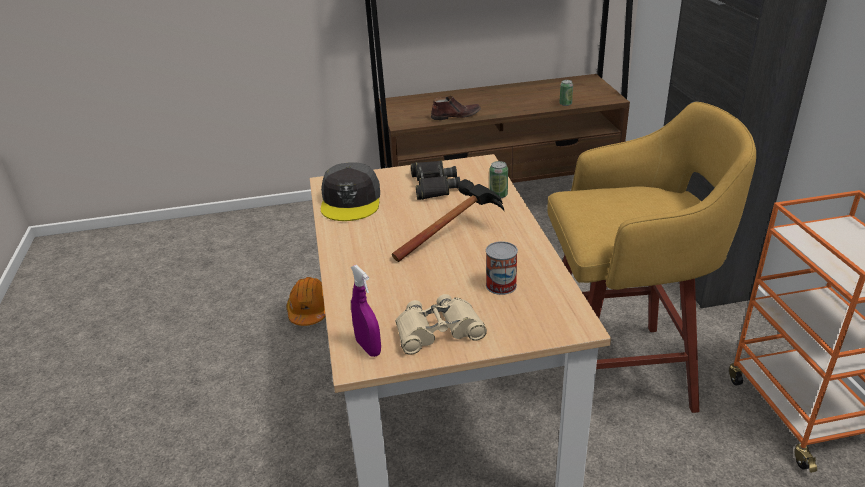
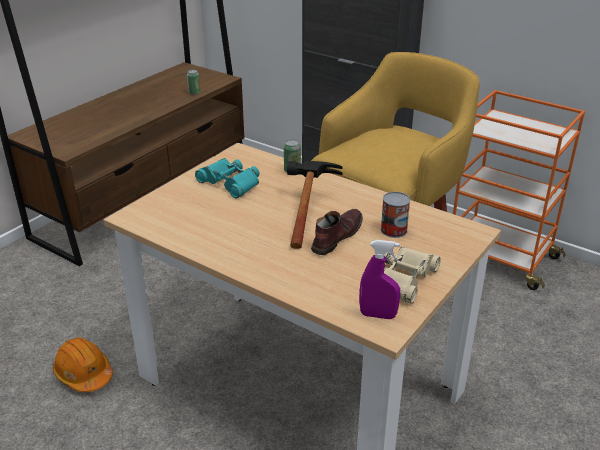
camera: 45 degrees left, 0 degrees up
(351, 201) = (180, 222): grey cap -> none
(433, 185) = (230, 183): black binoculars -> turquoise binoculars
(455, 116) = (111, 129): brown shoe -> brown shoe (336, 236)

